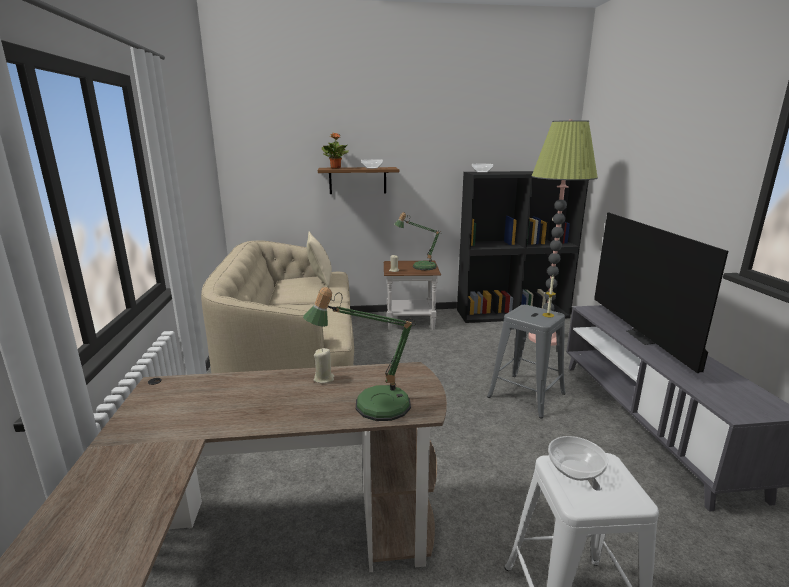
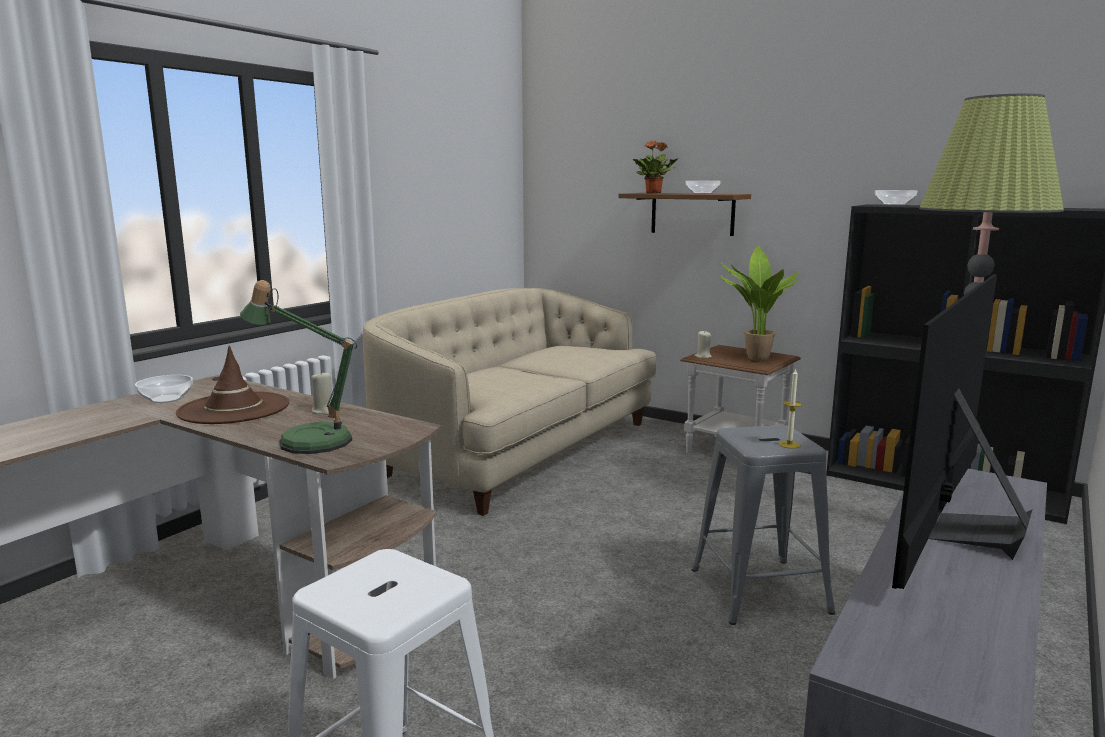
camera: 40 degrees right, 5 degrees down
(248, 403) = (234, 409): none -> brown hat
(320, 280) = (592, 352): beige pillow -> none
(420, 266) = (754, 359): table lamp -> potted plant
(574, 469) = (391, 571): bowl -> bowl (167, 399)

